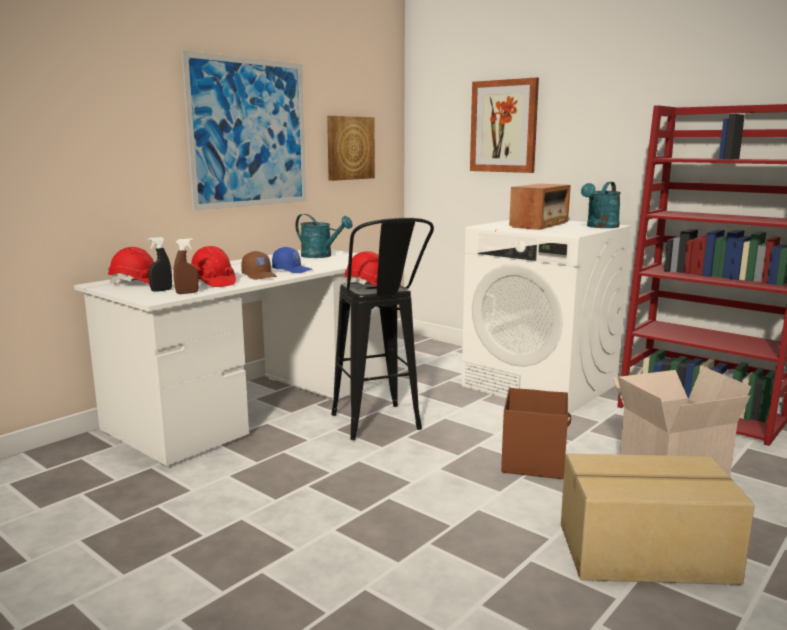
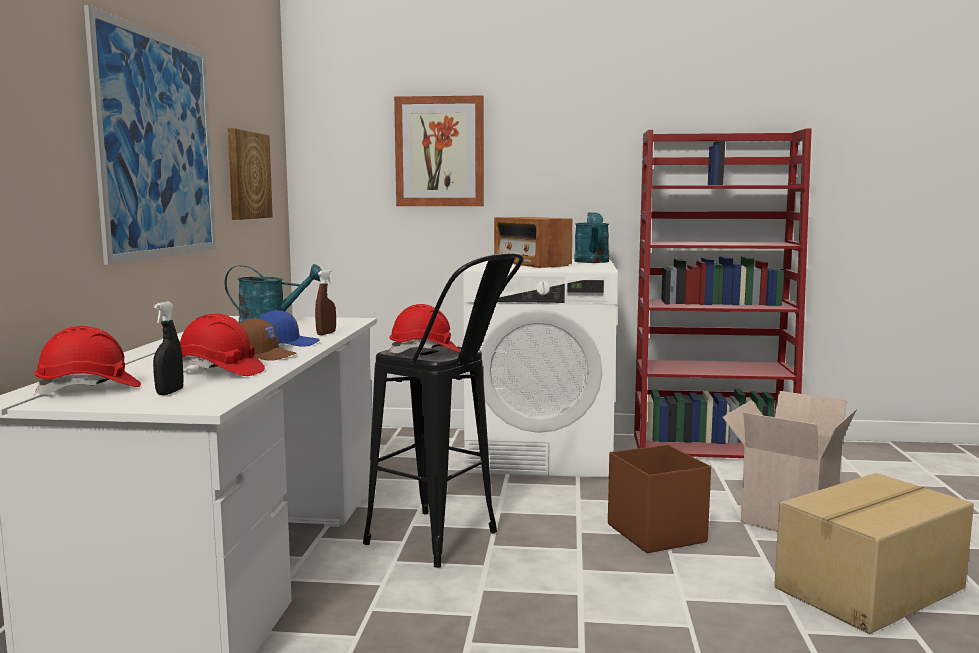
camera: 35 degrees left, 5 degrees down
(187, 293) = (226, 389): brown spray bottle -> brown spray bottle (326, 333)
(539, 225) = (531, 264): radio -> radio turned 150 degrees clockwise

